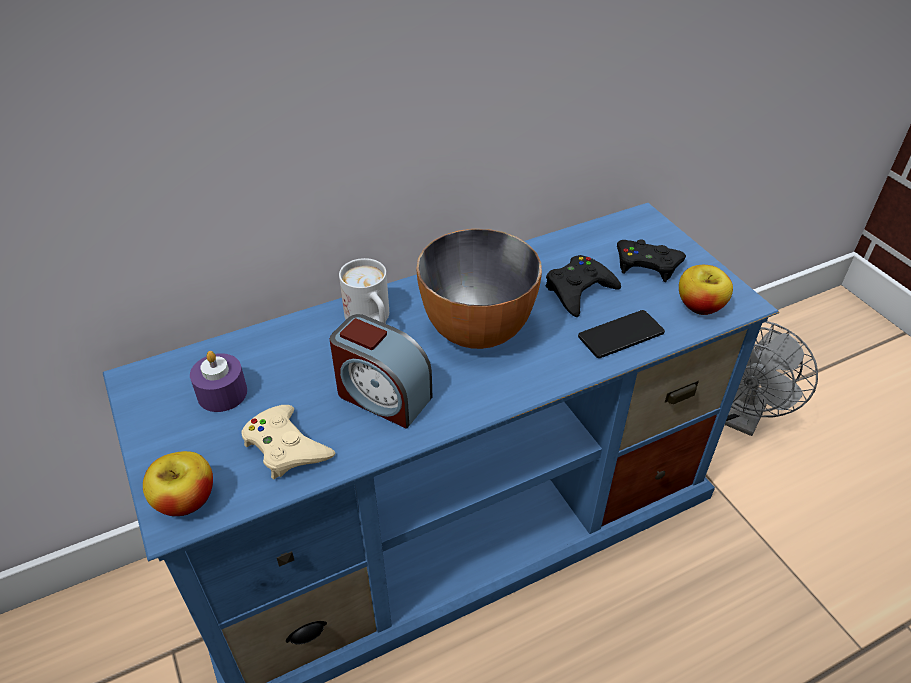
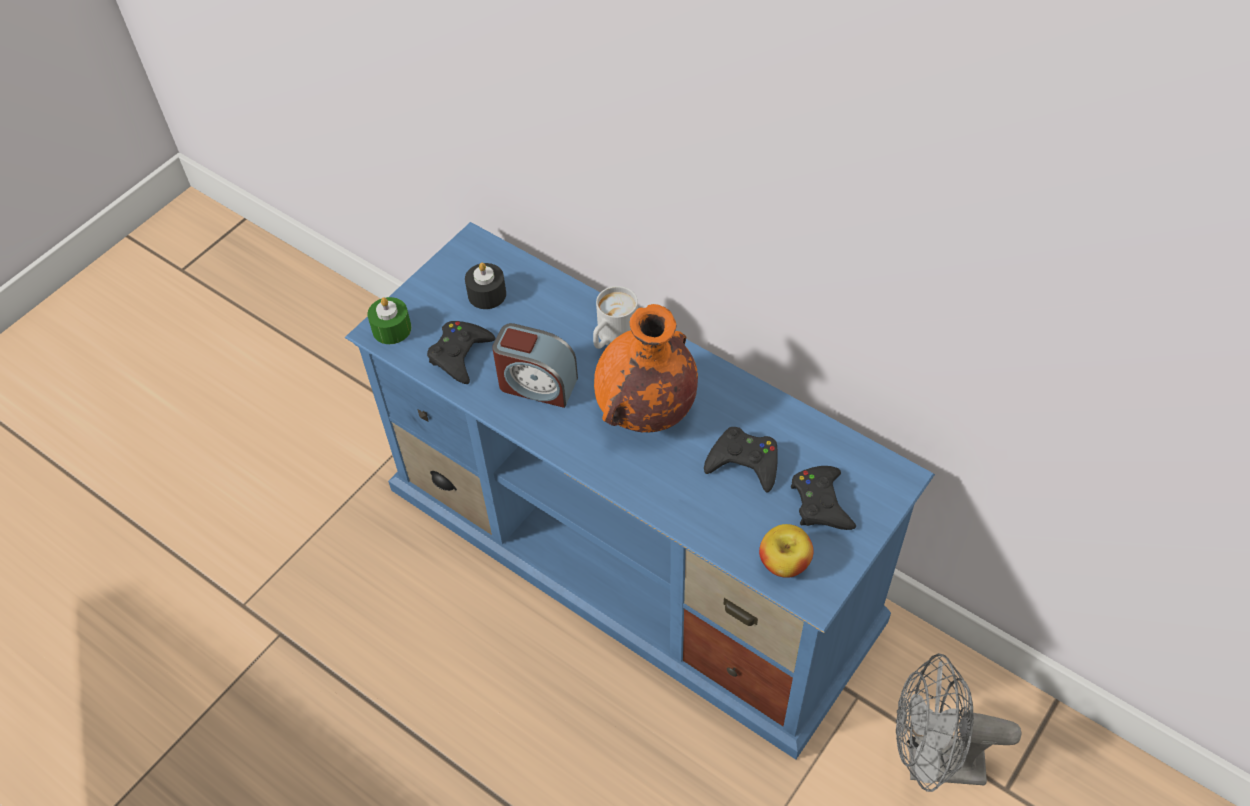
camera: 65 degrees right, 10 degrees up
(186, 501) = (391, 329): apple -> green candle
(222, 393) = (487, 294): purple candle -> black candle
(286, 447) = (460, 355): beige game controller -> black game controller
(382, 396) = (537, 384): alarm clock -> alarm clock turned 75 degrees counterclockwise
(478, 330) = (645, 411): bowl -> orange vase
(621, 335) = (703, 513): phone -> none

